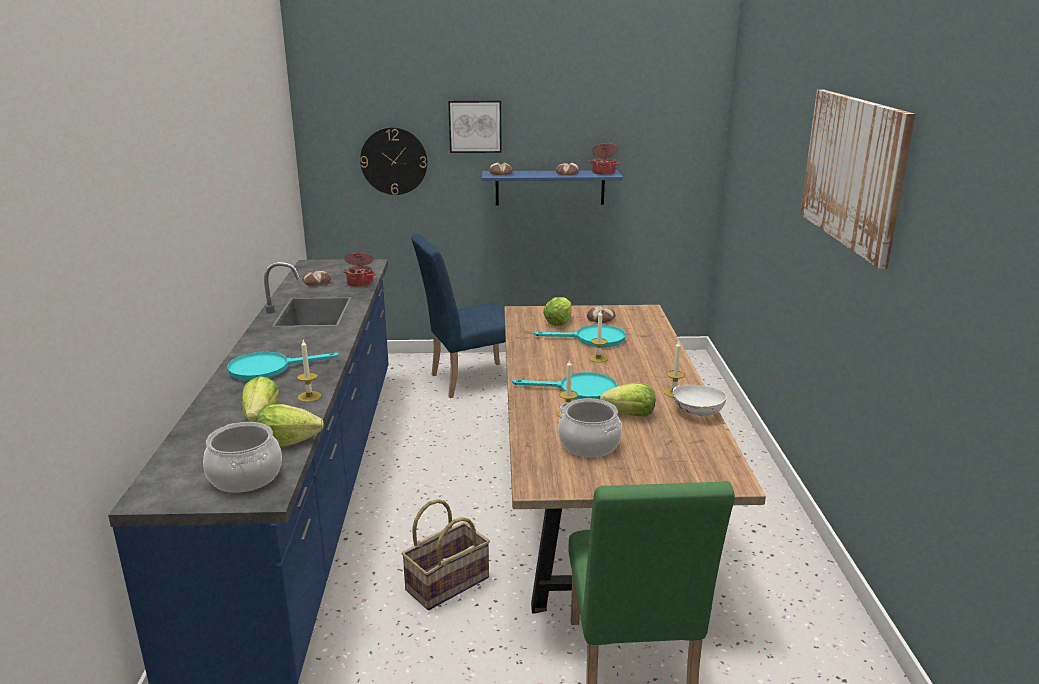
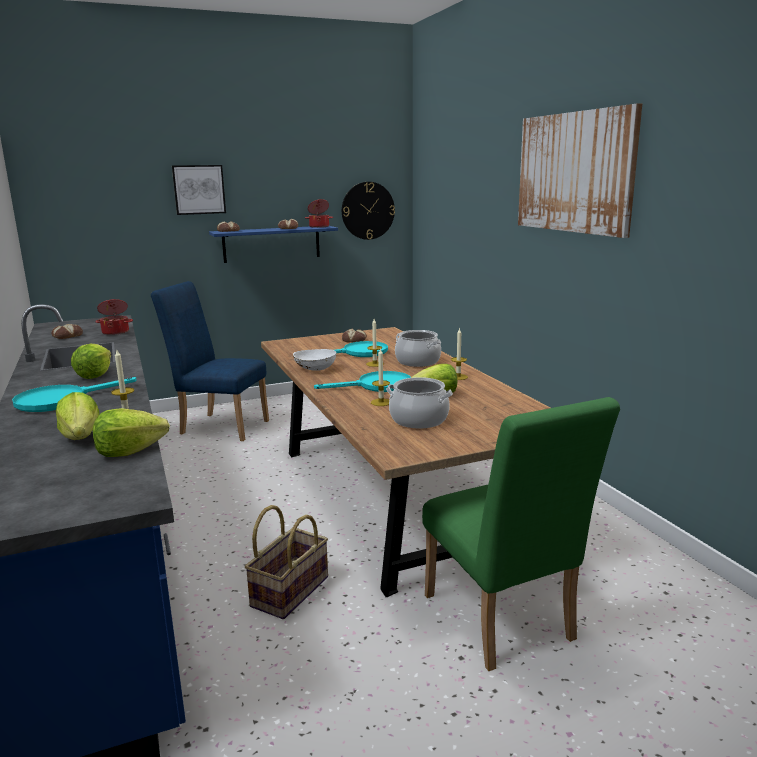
camera: 20 degrees left, 5 degrees down
(246, 476) = (100, 486): cooking pot -> cooking pot (418, 361)
(394, 161) = (121, 225): wall clock -> wall clock (368, 210)
(467, 380) = (219, 426): blue chair -> blue chair turned 60 degrees clockwise
(559, 322) = (319, 346): lettuce -> lettuce (95, 375)
(697, 412) = (488, 386): white bowl -> white bowl (315, 369)

